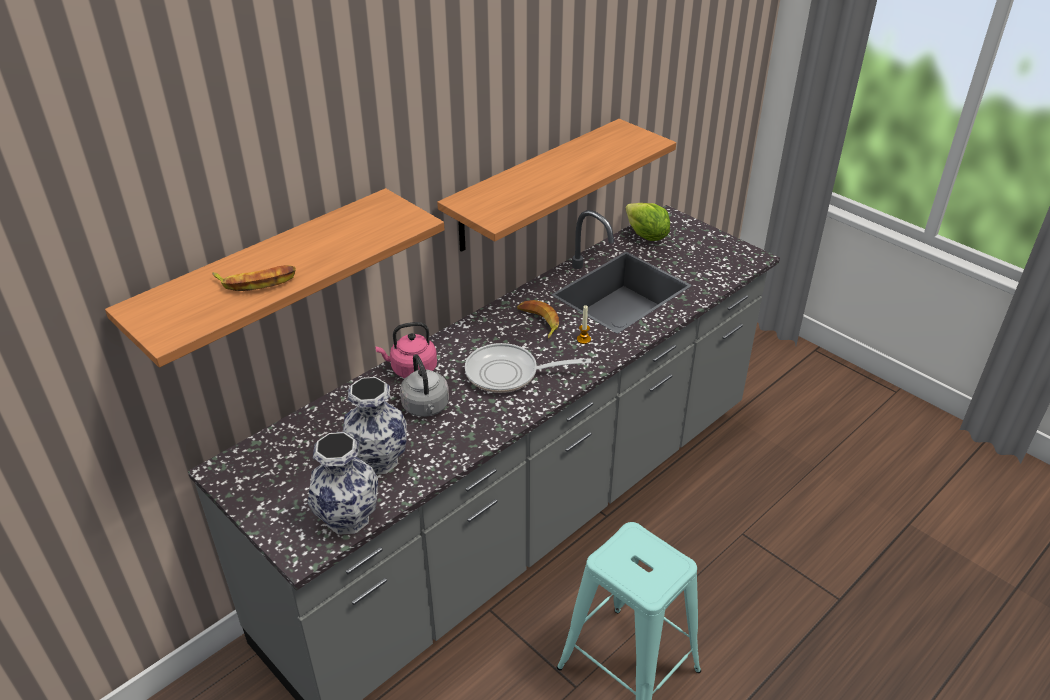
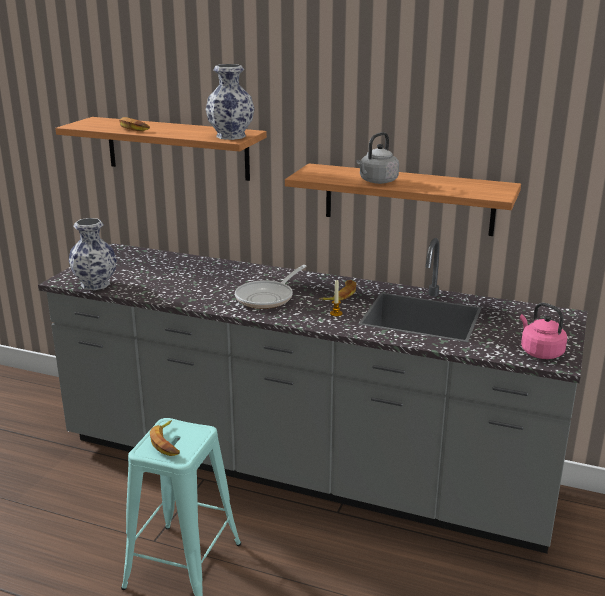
camera: 65 degrees right, 15 degrees down
(378, 459) = (150, 280): vase -> vase (231, 136)
(411, 369) = (244, 270): pink kettle -> pink kettle (539, 352)
(426, 407) = (209, 282): grey kettle -> grey kettle (377, 181)
(508, 374) = (268, 297): frying pan -> frying pan turned 120 degrees counterclockwise
(643, 569) = (167, 442): none -> banana
(646, 236) = (518, 311): lettuce -> none

